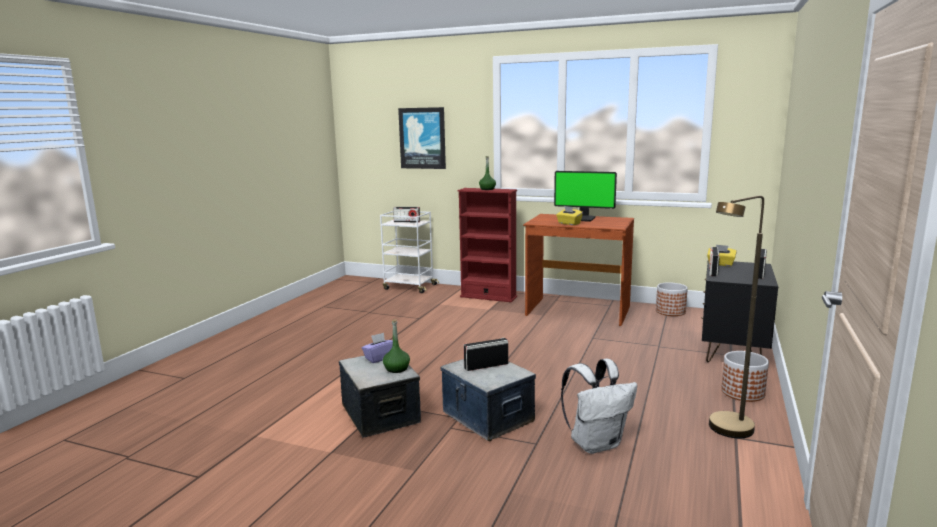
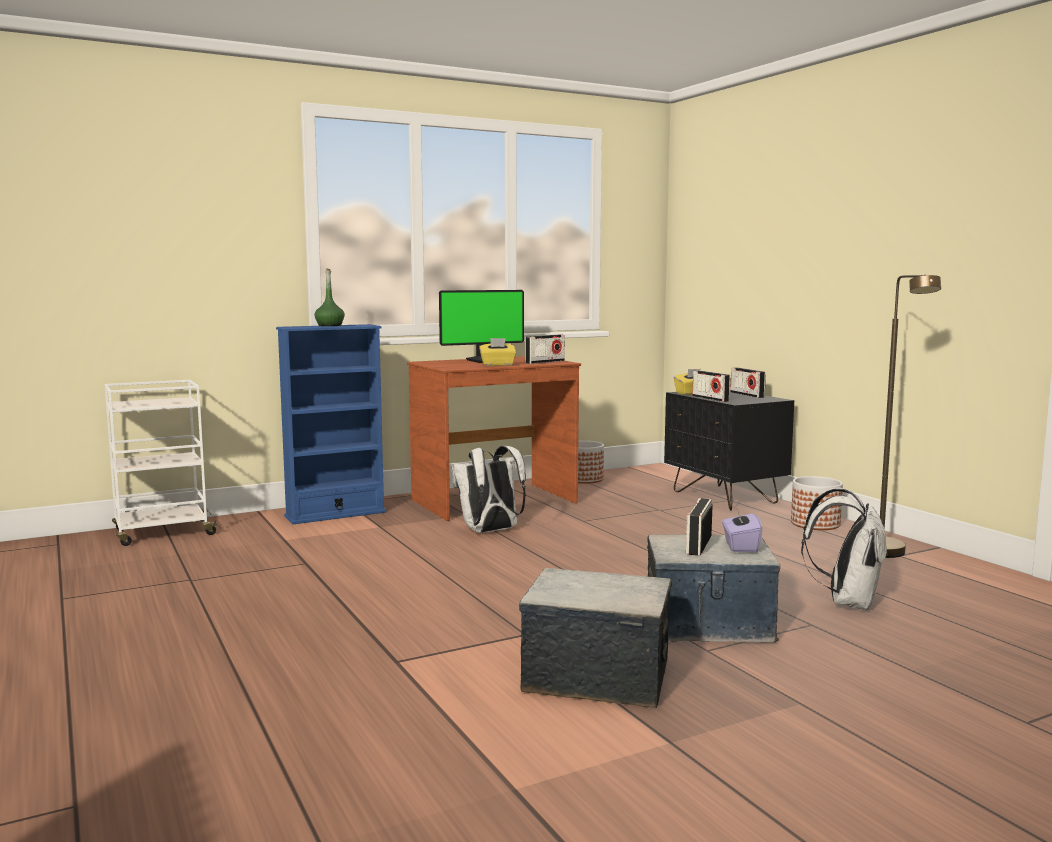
camera: 50 degrees left, 5 degrees down
(380, 358) = (563, 580): purple tissue box -> purple tissue box (740, 546)
(396, 369) = (624, 581): green bottle -> none
(407, 221) = (152, 402): radio -> radio (545, 362)
(422, 138) = (162, 239): picture -> none
(488, 297) = (335, 514): red bookcase -> blue bookcase
(529, 328) = (490, 531): none -> white backpack

